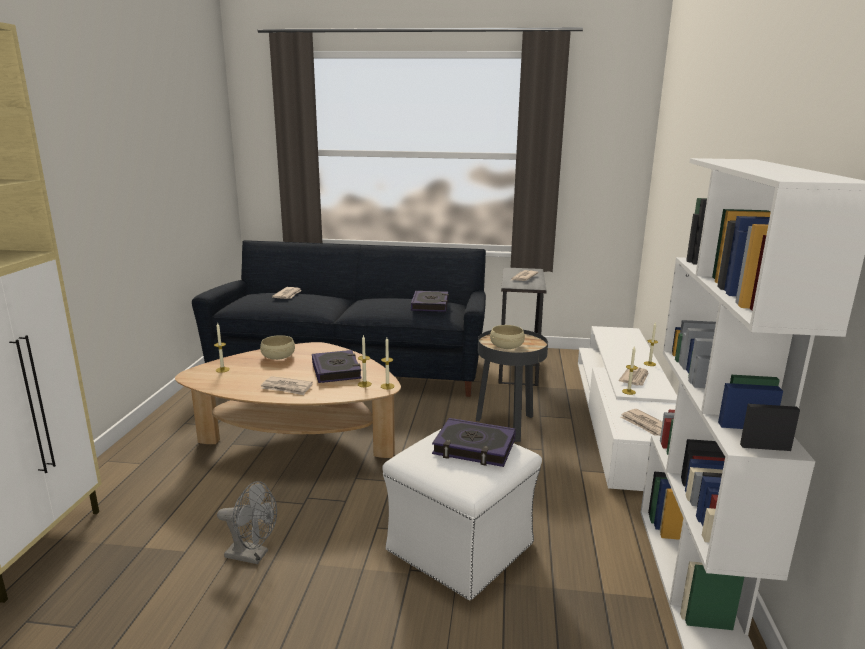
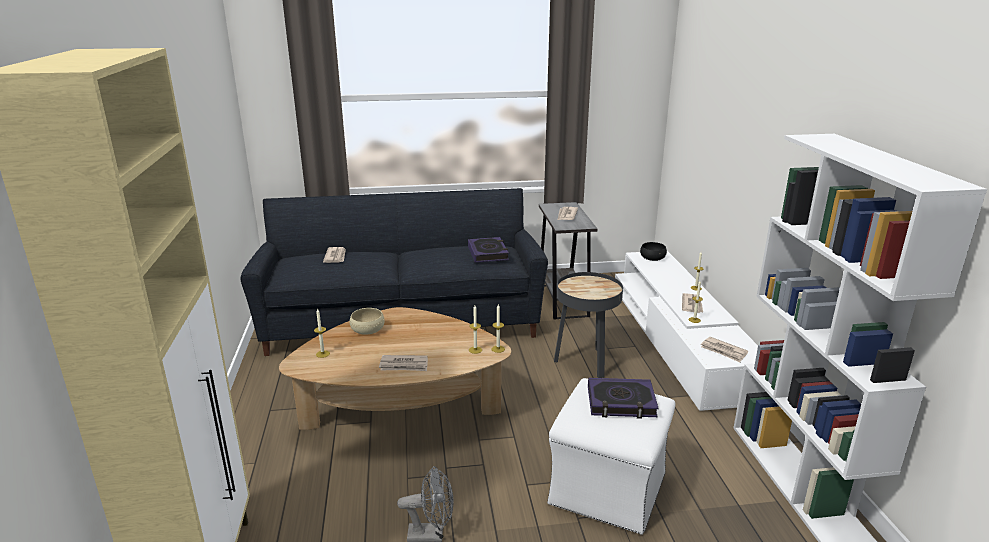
camera: 15 degrees left, 5 degrees up
(336, 370) = (438, 338): book -> none
(507, 346) = (586, 292): beige bowl -> none
(617, 333) = (652, 258): none -> black bowl

